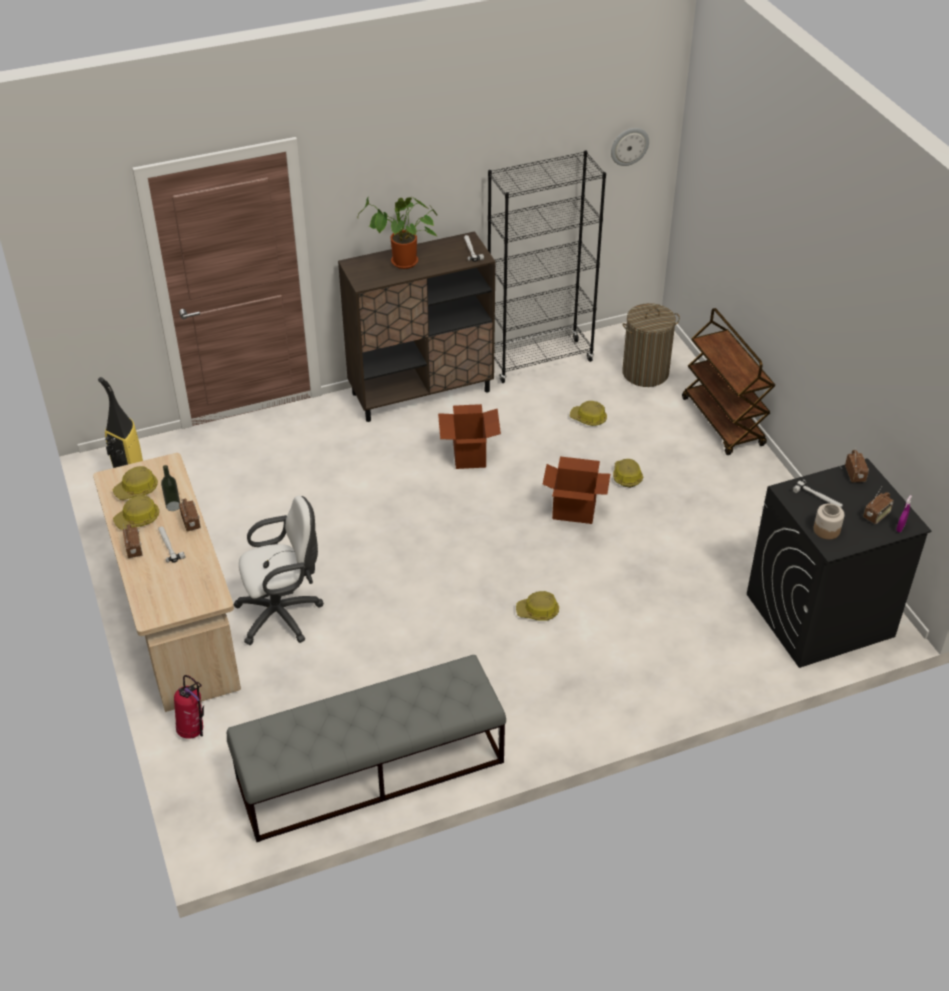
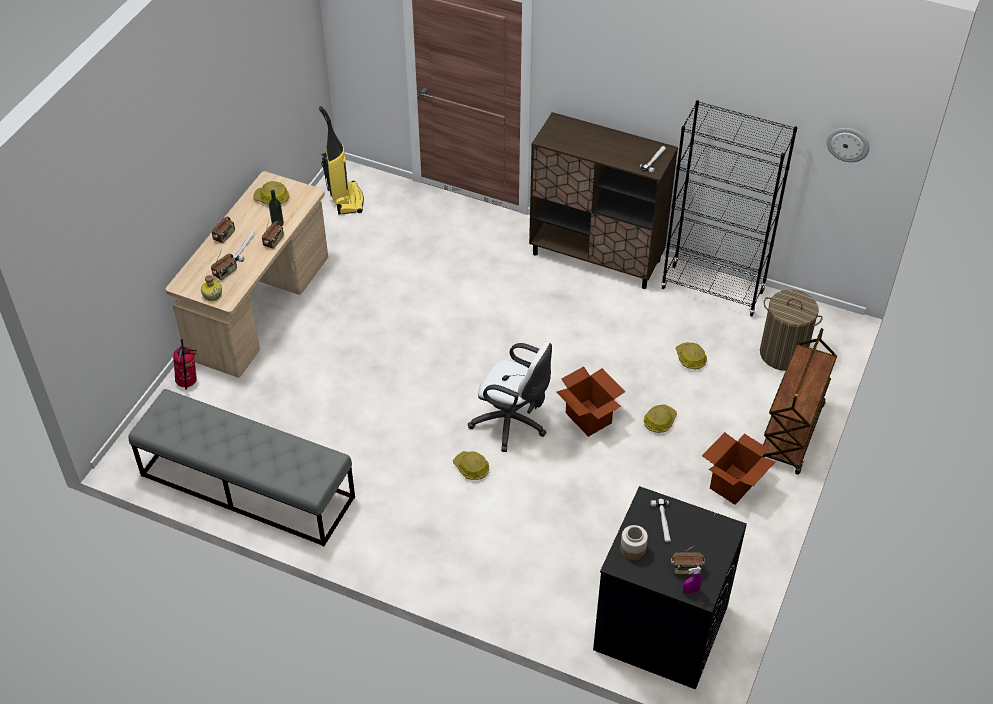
camera: 45 degrees right, 5 degrees up
(138, 519) = (249, 218): hard hat -> none
(194, 603) = (212, 294): none -> bottle
(283, 614) = (320, 349): white office chair -> white office chair (512, 424)
(402, 264) = (591, 141): potted plant -> none
(469, 455) = (569, 326): cardboard box -> cardboard box (733, 484)
(855, 474) = (717, 528): radio -> radio (225, 273)

